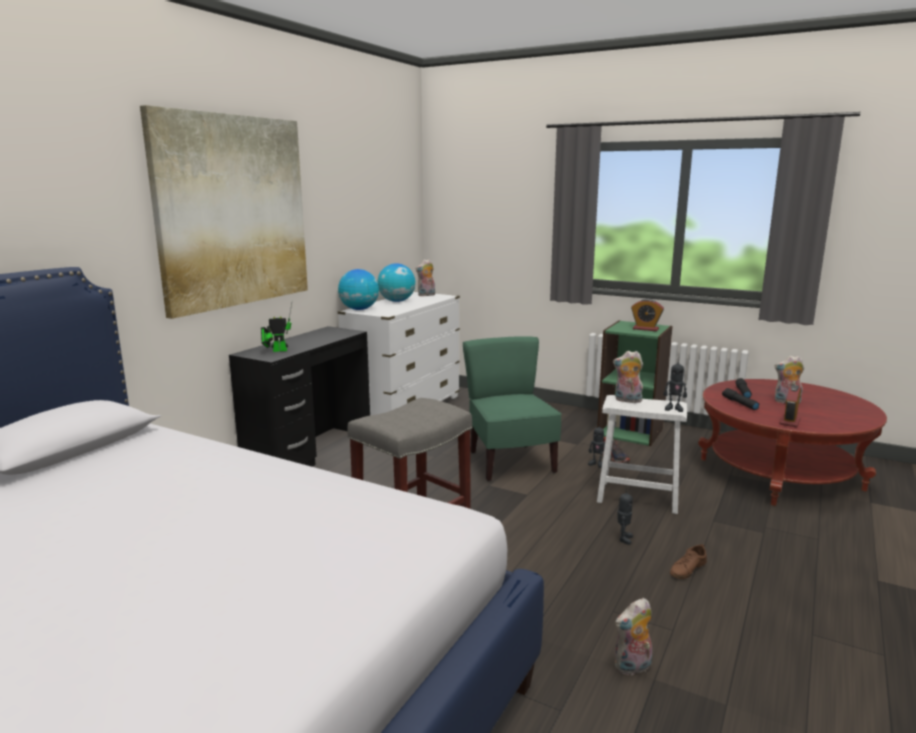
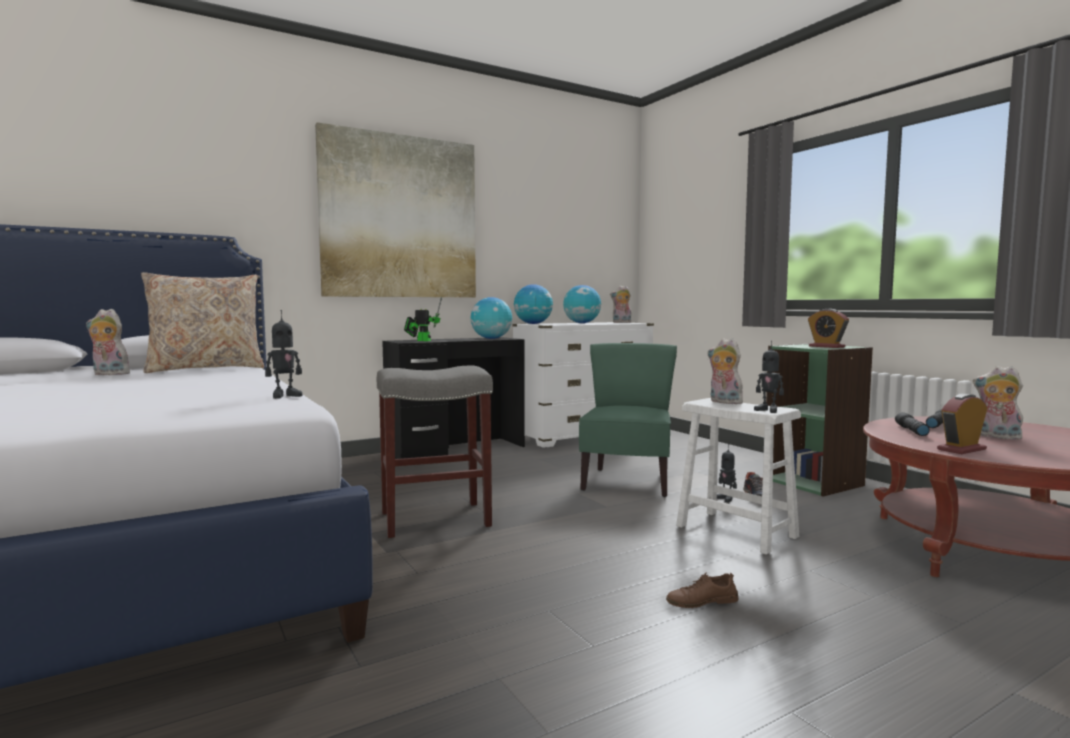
camera: 30 degrees right, 10 degrees down
(148, 453) = (206, 368): none -> beige pillow
(333, 334) = (491, 338): none -> globe
(623, 539) = (660, 559): toy robot -> toy robot (285, 396)
(633, 667) = (491, 660): plush toy -> plush toy (108, 374)

